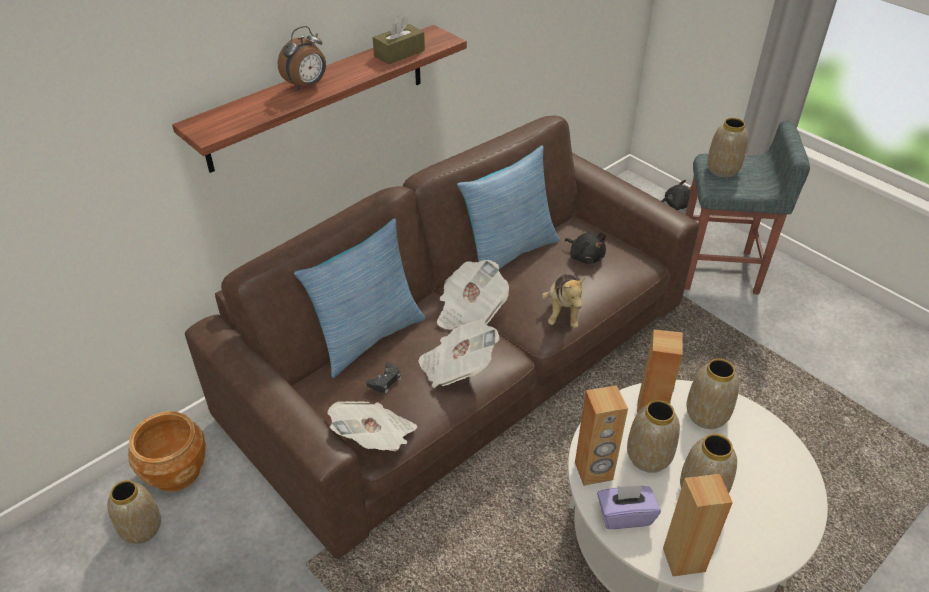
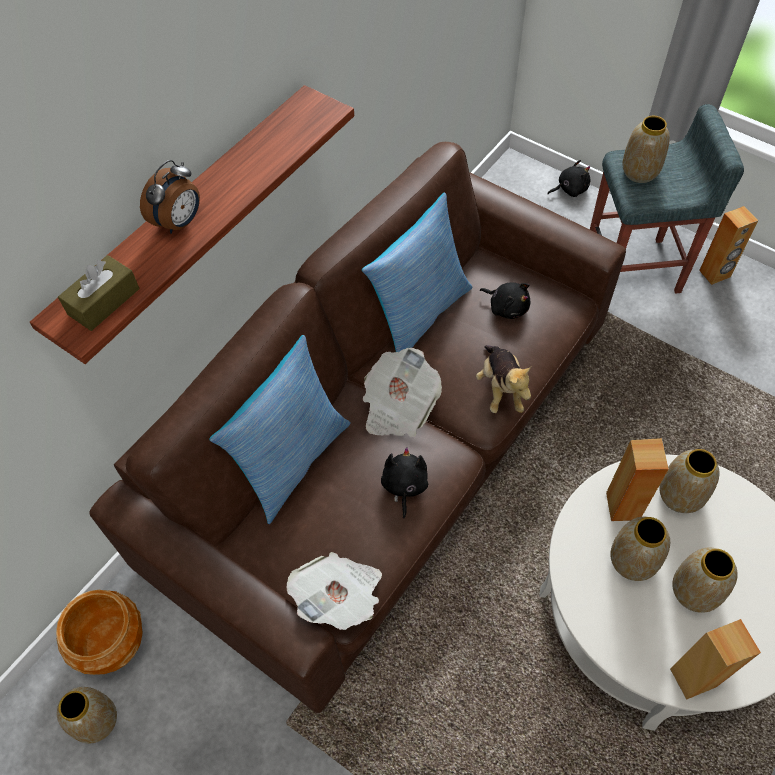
camera: 10 degrees left, 15 degrees up
(385, 381) = (330, 520): black game controller -> none
(399, 53) = (277, 145): brown tissue box -> brown tissue box (104, 301)
(457, 367) = (404, 486): newspaper -> black plush toy
(594, 471) = (581, 591): brown speaker -> brown speaker (715, 274)
(624, 515) = (624, 638): purple tissue box -> none

